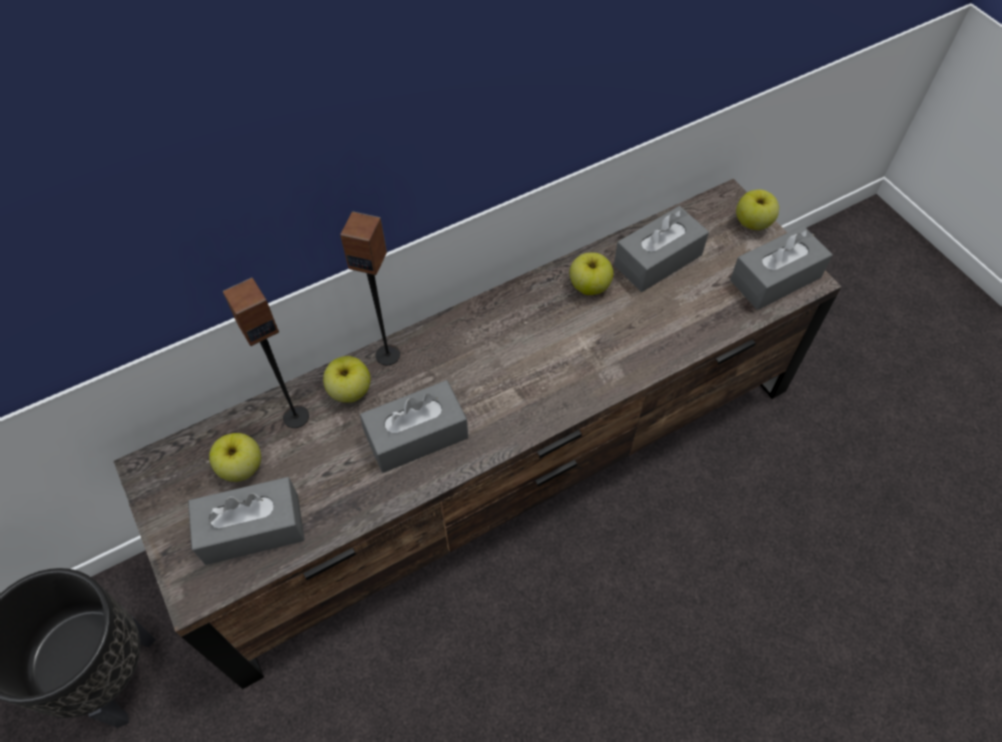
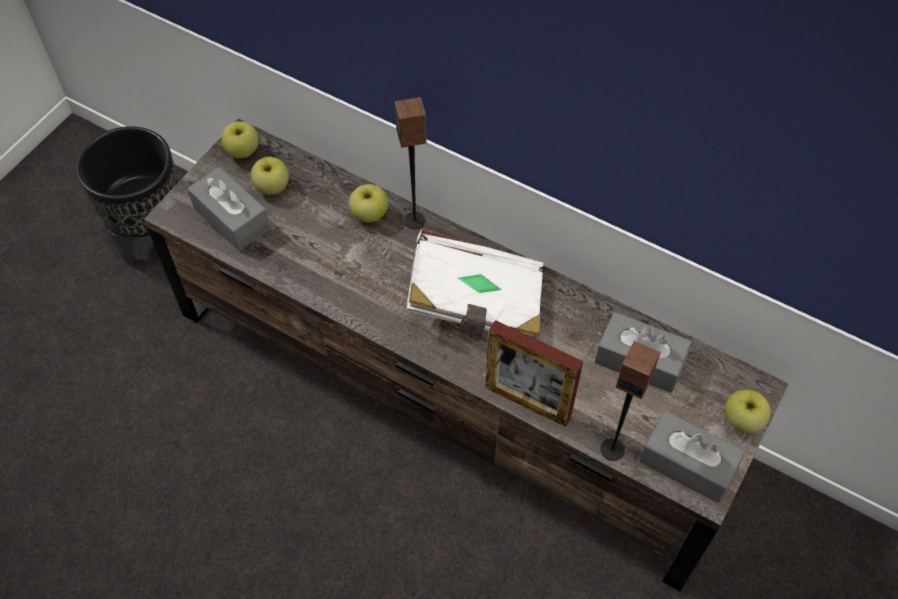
camera: 60 degrees right, 0 degrees up
(296, 416) = (329, 194): speaker -> speaker (612, 449)
(416, 436) = (357, 273): grey tissue box -> none
(521, 350) = (476, 304): none -> white book
(589, 286) = (574, 322): apple -> apple (243, 151)
(654, 361) = (527, 402): none -> picture frame

